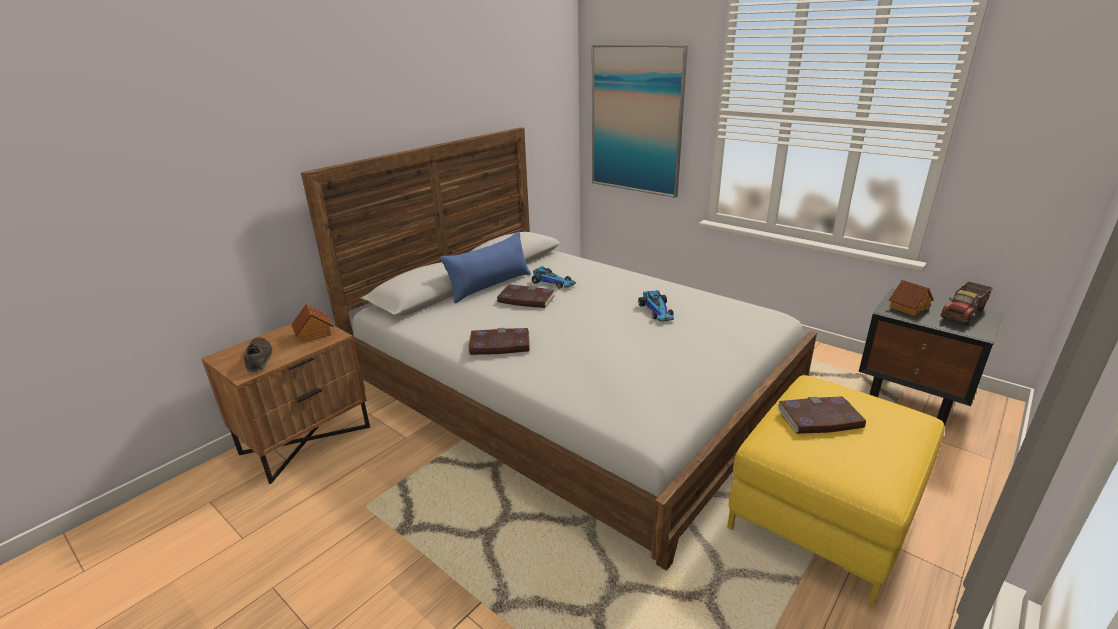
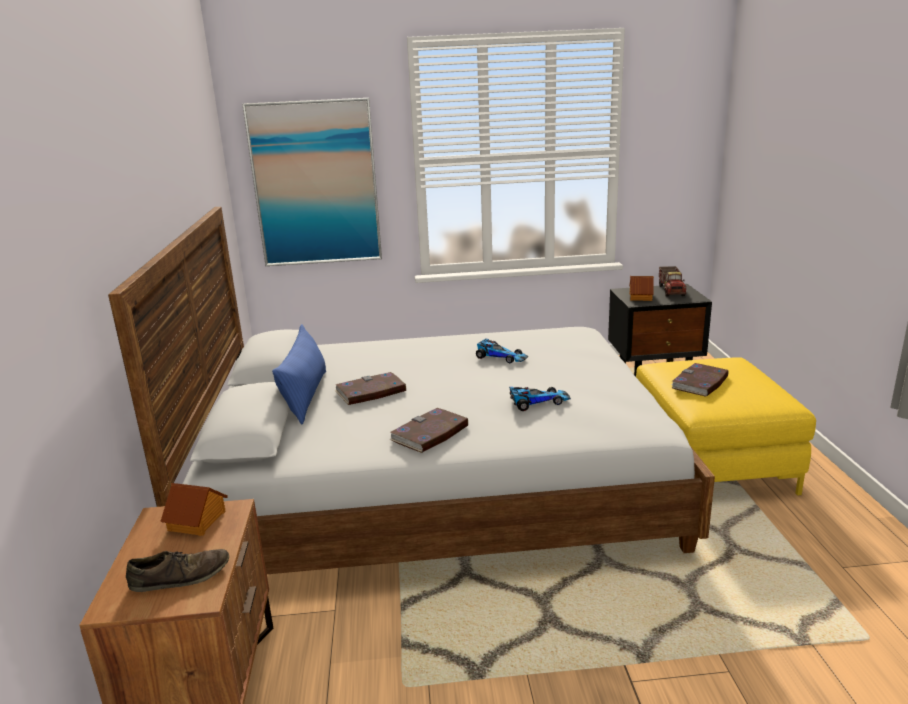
camera: 45 degrees left, 5 degrees down
(259, 358) = (181, 576): brown shoe -> brown shoe turned 135 degrees clockwise
(553, 282) = (364, 370): toy car -> toy car (537, 401)

